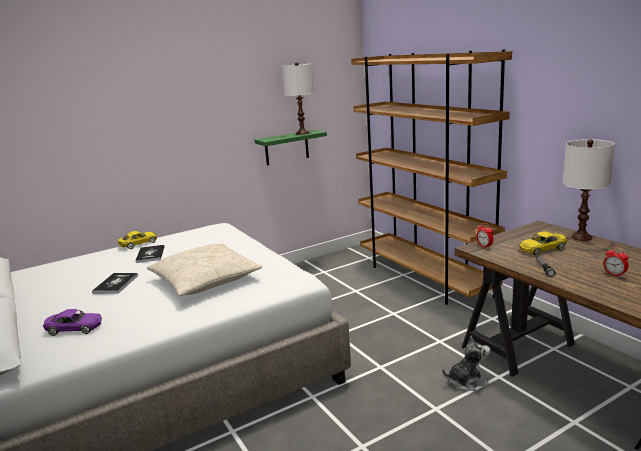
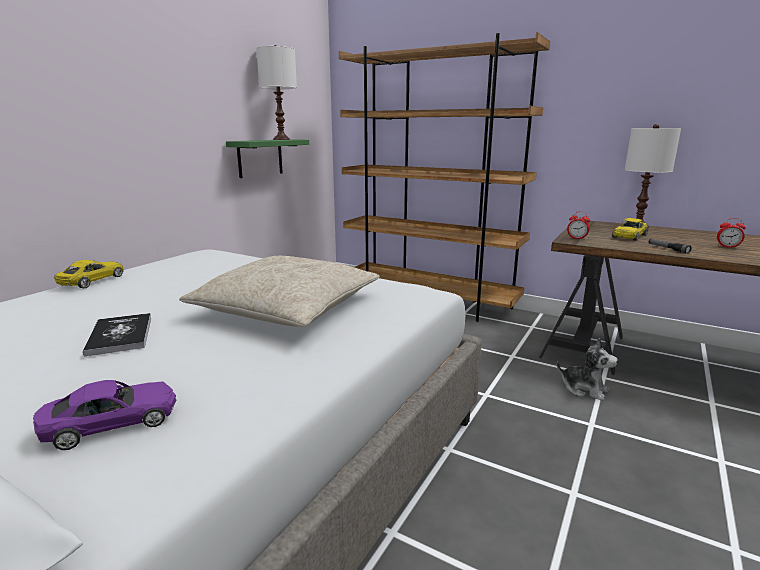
camera: 30 degrees left, 0 degrees up
(150, 254) = (135, 291): book -> none
(466, 382) = (584, 389): plush toy -> plush toy turned 75 degrees clockwise

